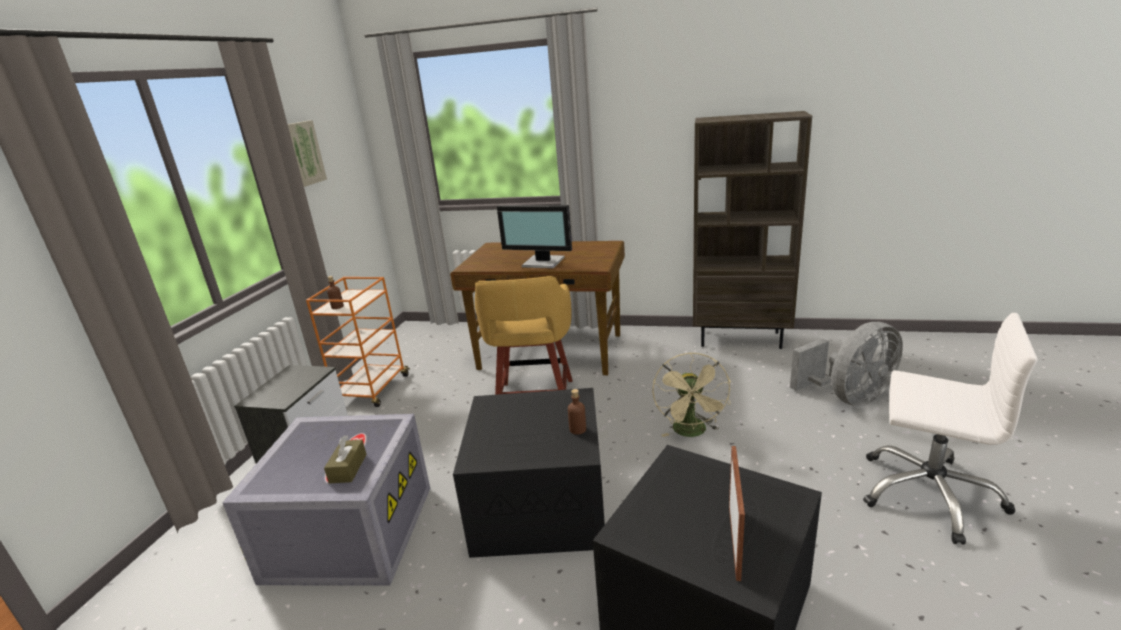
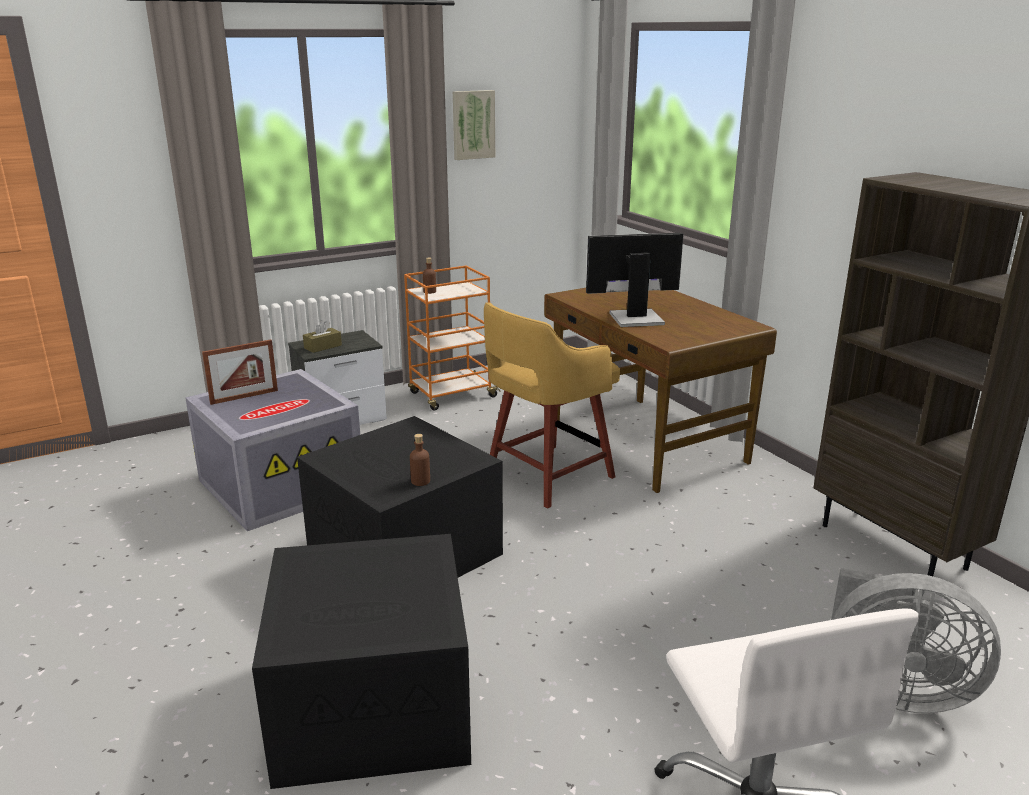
camera: 45 degrees right, 0 degrees up
(348, 468) = (261, 416): brown tissue box -> brown tissue box (323, 346)
(543, 263) = (634, 318): monitor -> monitor turned 105 degrees clockwise
(692, 432) = (628, 591): beige fan -> none
(734, 541) = (337, 616): picture frame -> picture frame (244, 397)

